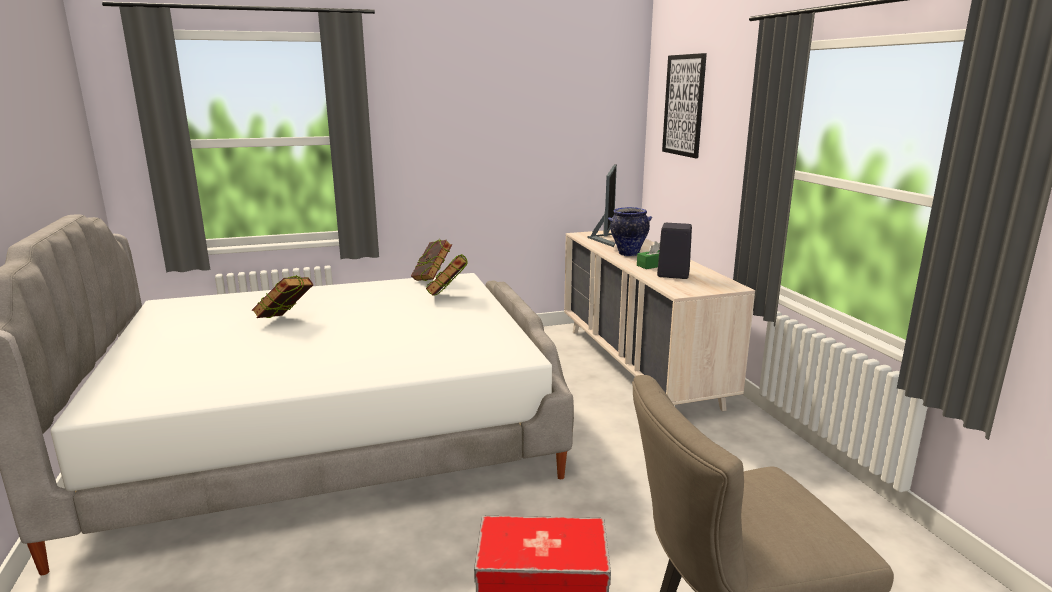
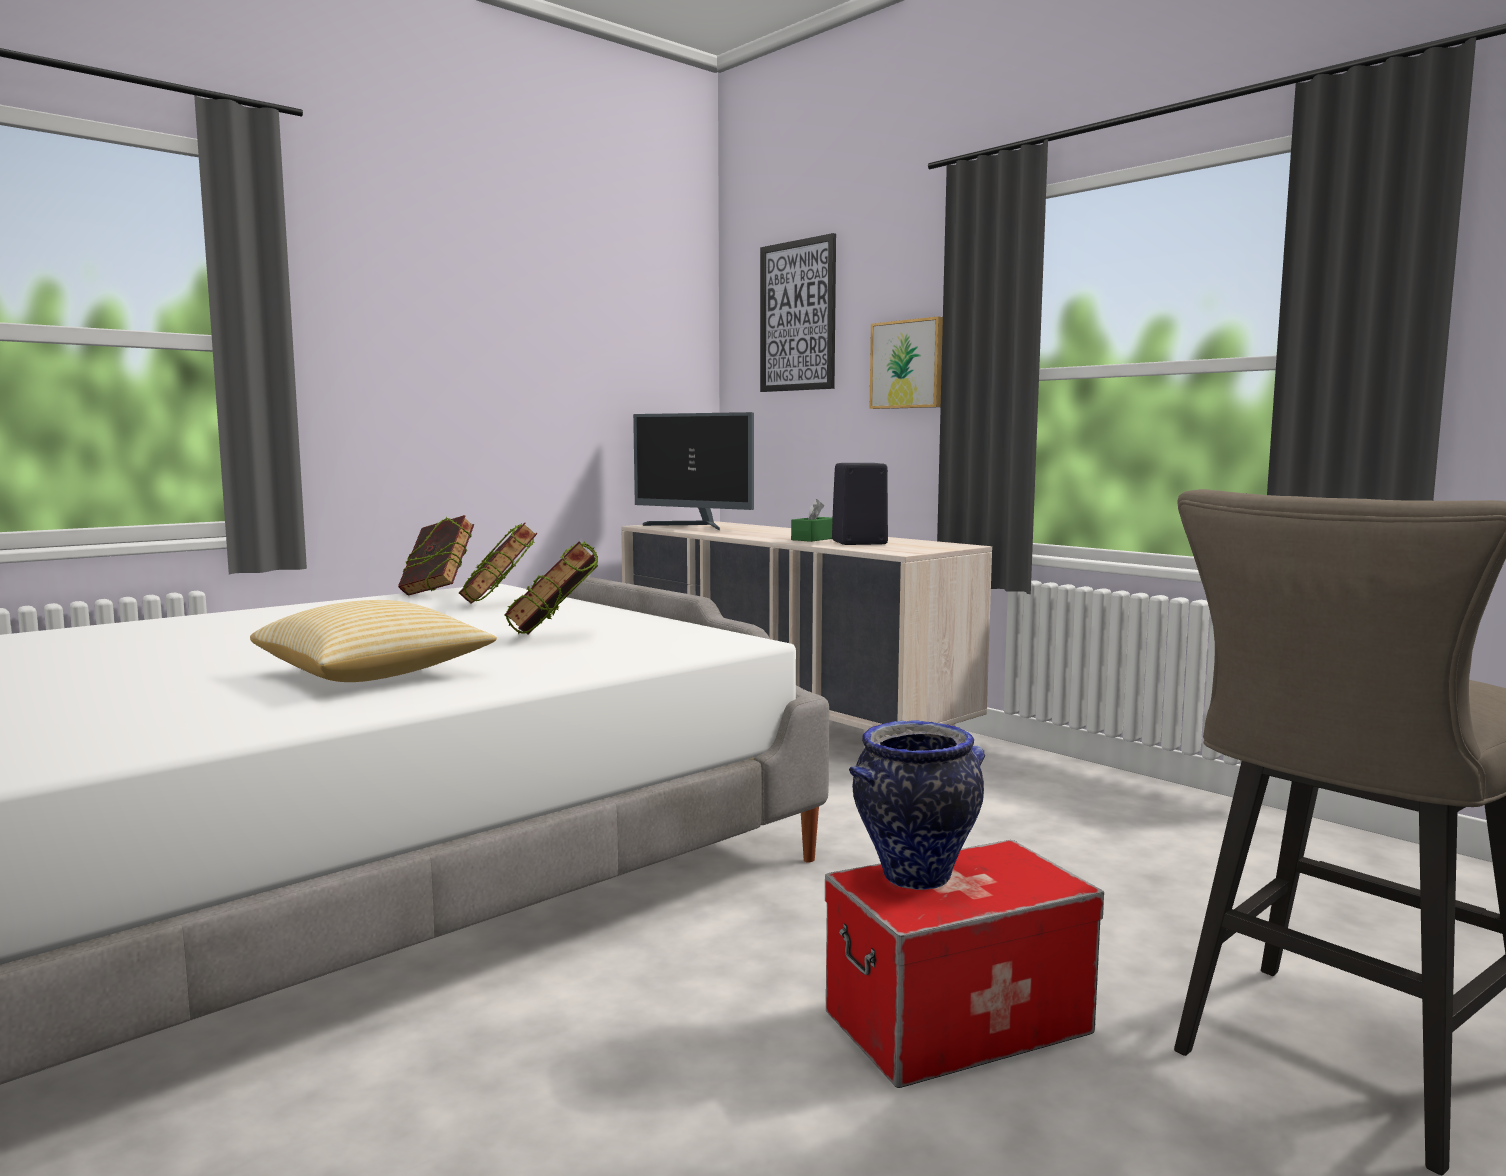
camera: 25 degrees left, 10 degrees down
(285, 321) = (206, 650): book -> book (554, 638)
(328, 356) = (375, 674): none -> pillow
(605, 238) = (695, 526): monitor -> monitor turned 135 degrees clockwise
(628, 254) = (757, 534): vase -> vase (915, 878)
(736, 152) = (909, 364): none -> picture

